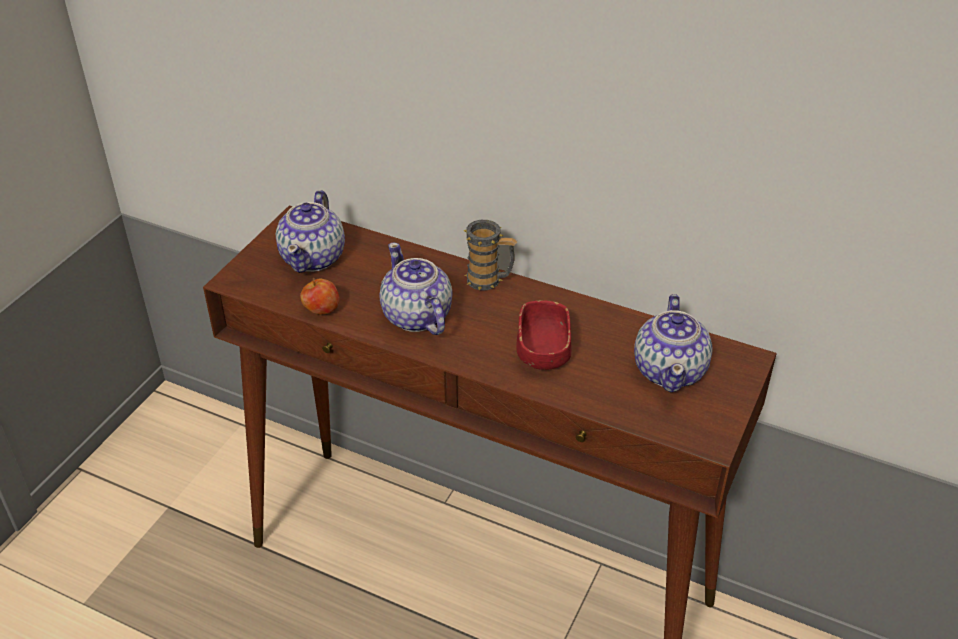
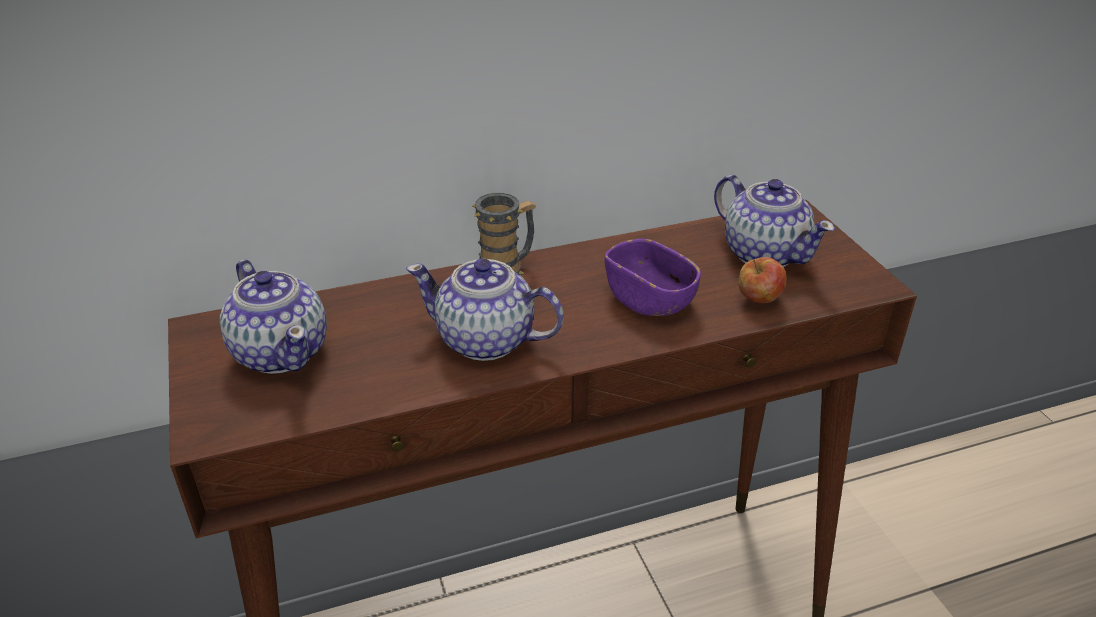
camera: 45 degrees left, 5 degrees down
(321, 310) = (372, 397): apple -> apple (759, 300)
(543, 352) = (649, 300): red bowl -> purple bowl

